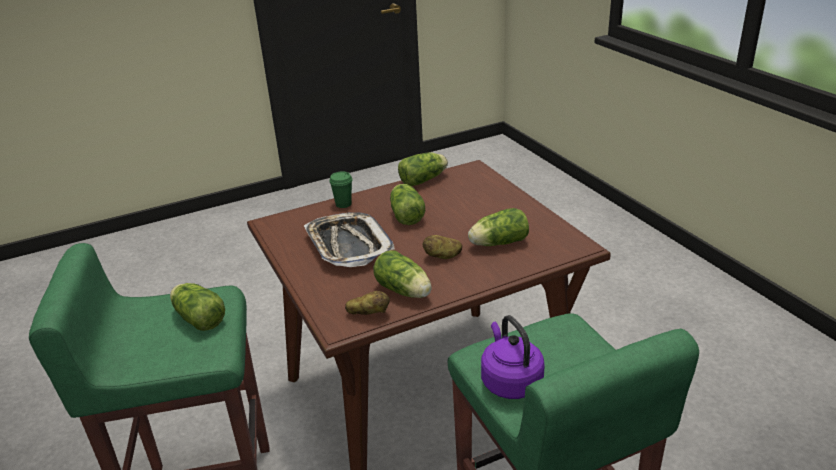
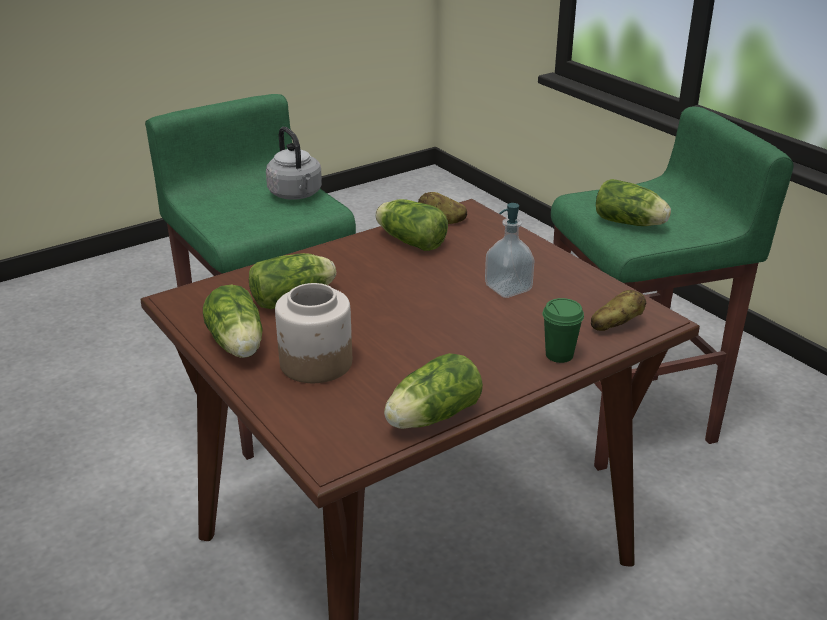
camera: 170 degrees right, 0 degrees up
(348, 245) = (508, 288): tray -> soap dispenser
(406, 214) = (441, 339): lettuce -> lettuce (237, 346)
(442, 256) = (370, 279): potato -> potato (615, 325)
(481, 204) = (315, 363): none -> jar
(510, 381) = (296, 195): purple kettle -> grey kettle

